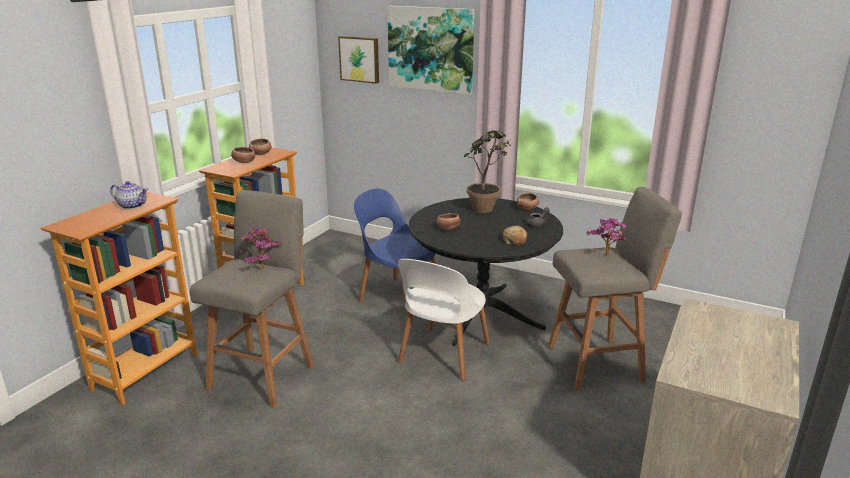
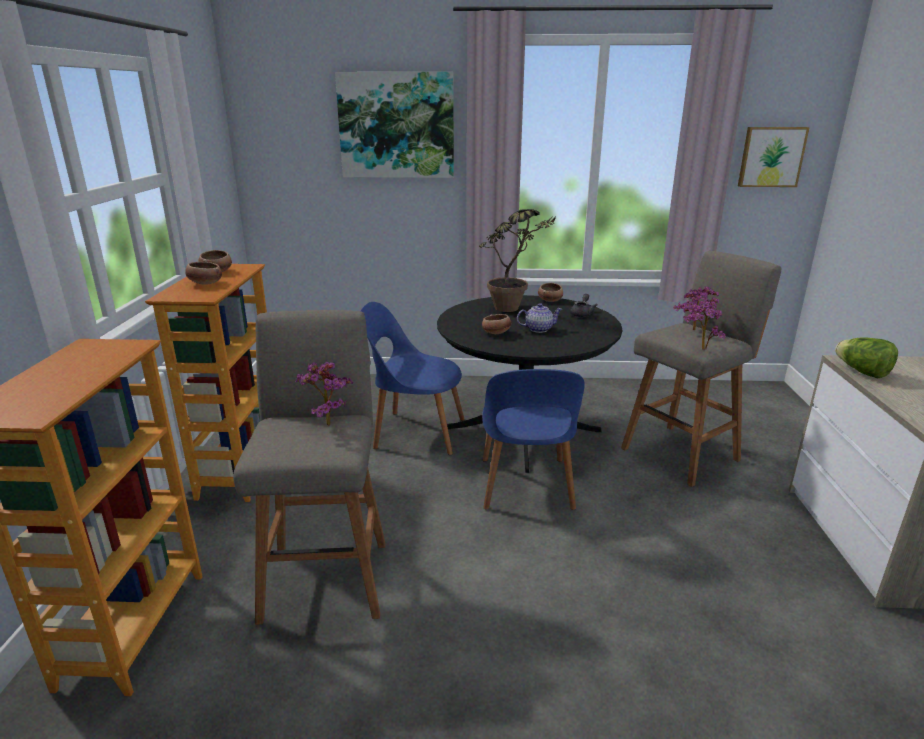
camera: 25 degrees left, 0 degrees up
(132, 206) = (89, 361): teapot -> teapot (538, 329)
(360, 59) = (296, 146): picture -> picture (771, 157)
(442, 355) = (525, 486): white chair -> blue chair
(514, 240) = (581, 333): bread -> none
(586, 271) = (699, 349): none -> potted plant
(693, 318) = (862, 372): none -> lettuce

